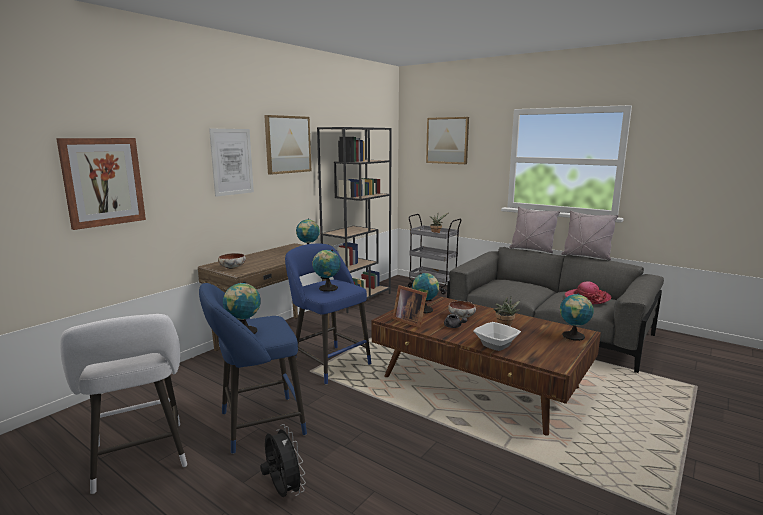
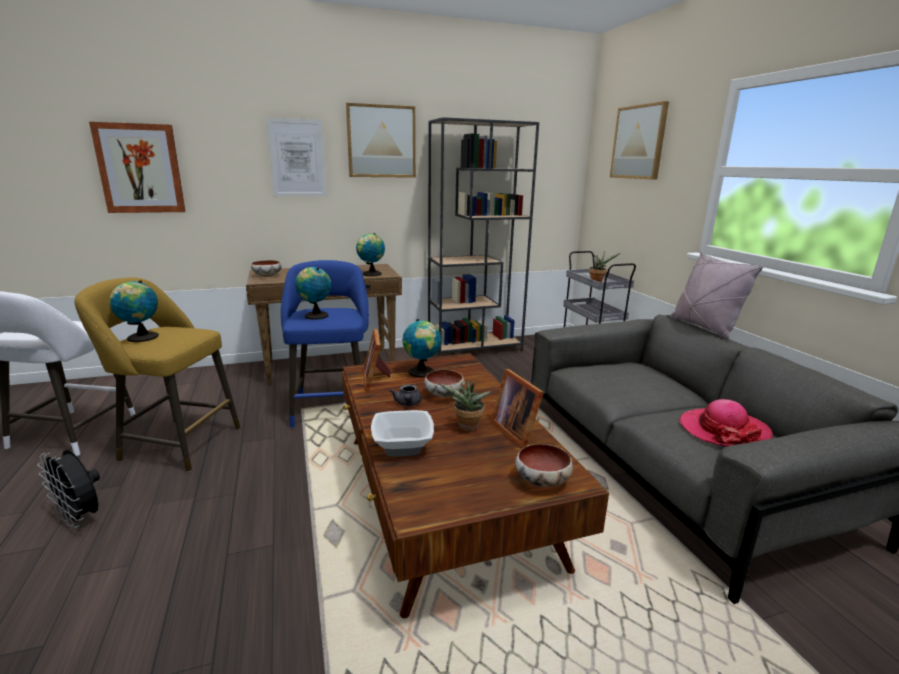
camera: 35 degrees right, 5 degrees up
(256, 425) = (176, 443): blue stool -> yellow stool
(283, 491) = (81, 518): black fan -> black fan turned 120 degrees clockwise
(526, 322) = (516, 431): none -> picture frame
(573, 336) = (541, 481): globe -> bowl
(586, 256) = (785, 358): purple pillow -> none

